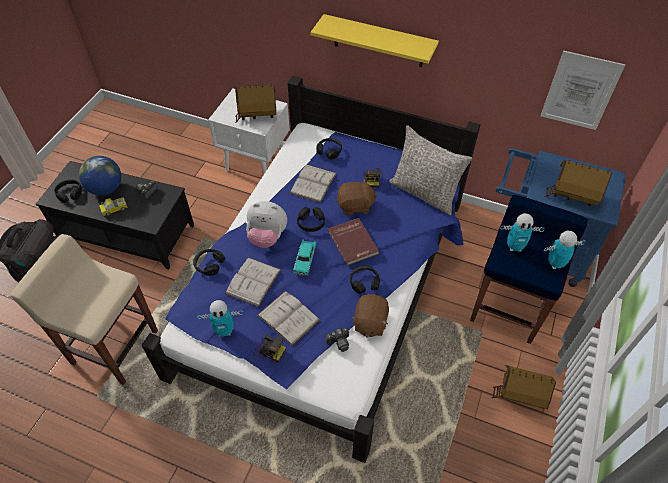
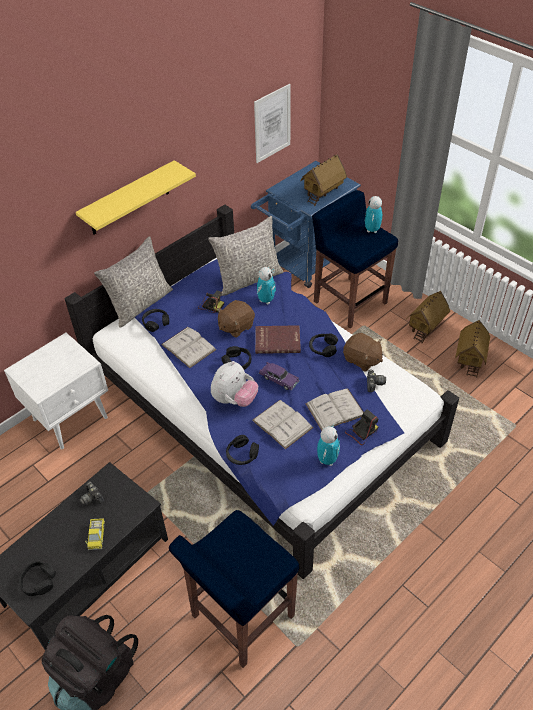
camera: 65 degrees left, 5 degrees down
(106, 189) = (58, 539): globe -> none
(113, 346) = (241, 617): beige stool -> blue stool
(257, 115) = (65, 360): toy house -> toy house (470, 359)
(305, 260) = (279, 379): turquoise toy car -> purple toy car
(347, 133) = (140, 304): none -> grey pillow
(355, 206) = (236, 326): brown plush toy -> brown plush toy turned 150 degrees counterclockwise
(515, 247) = (346, 243): toy robot -> toy robot (266, 300)

